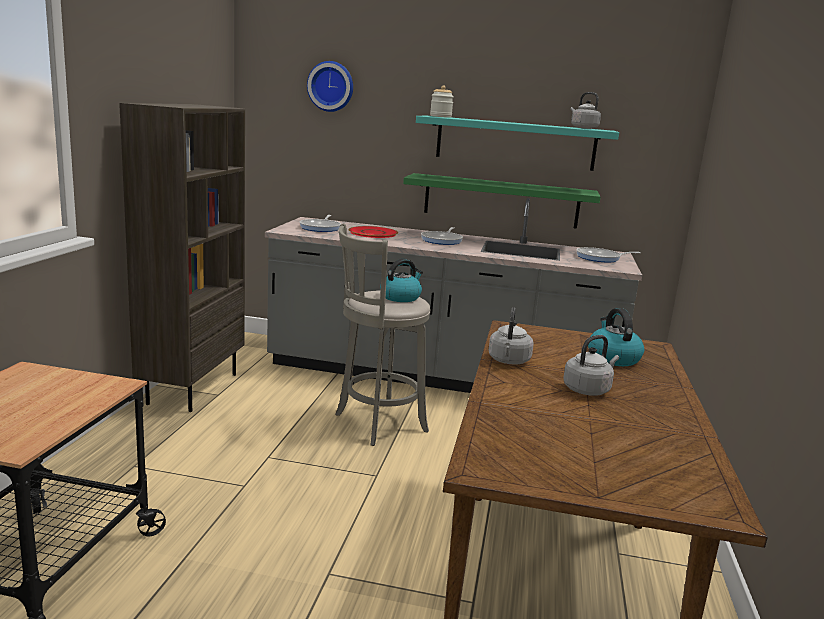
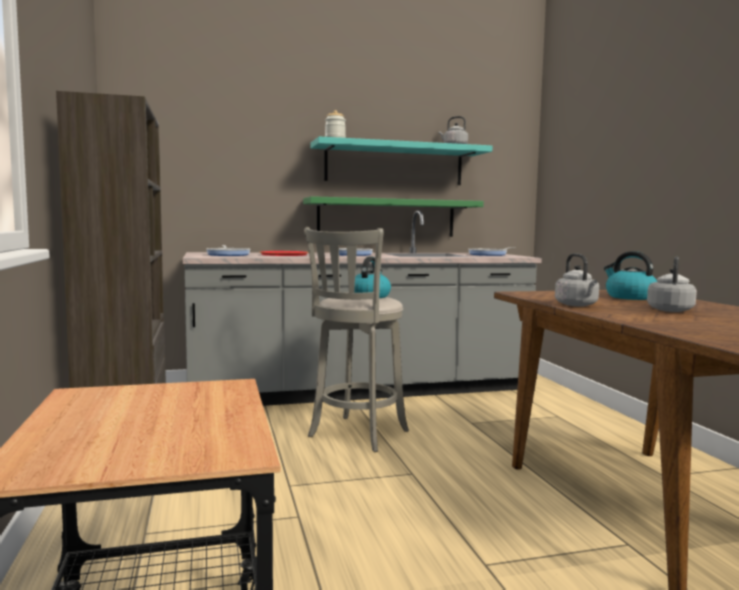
camera: 25 degrees left, 10 degrees down
(331, 86) = (212, 116): wall clock -> none

